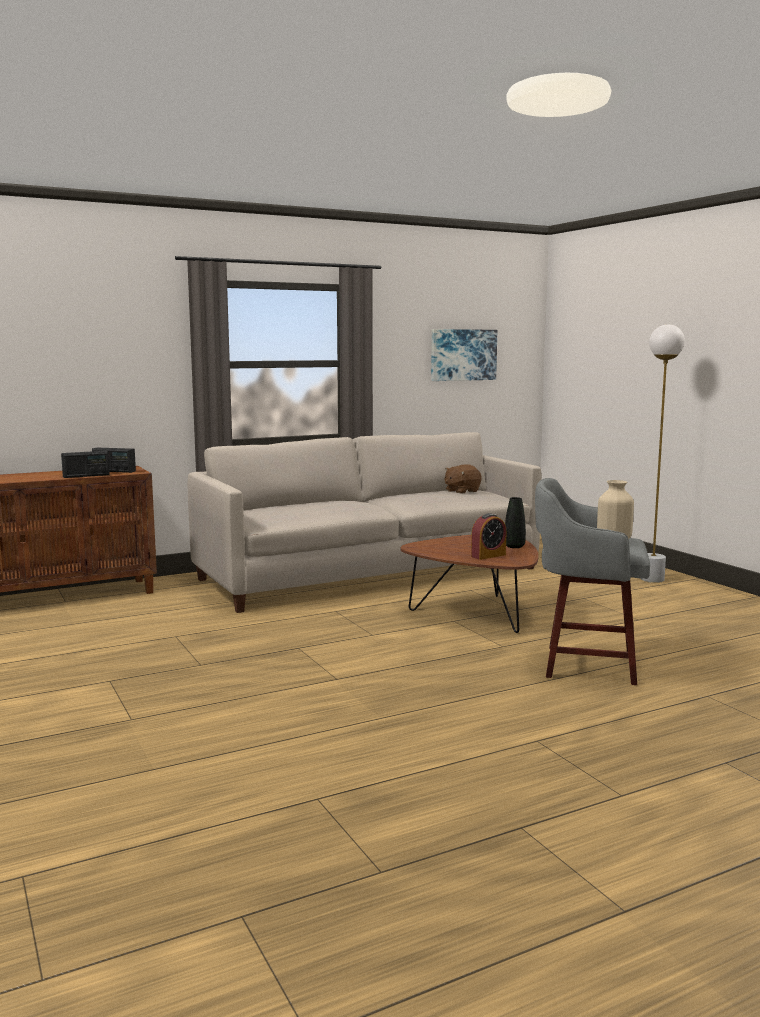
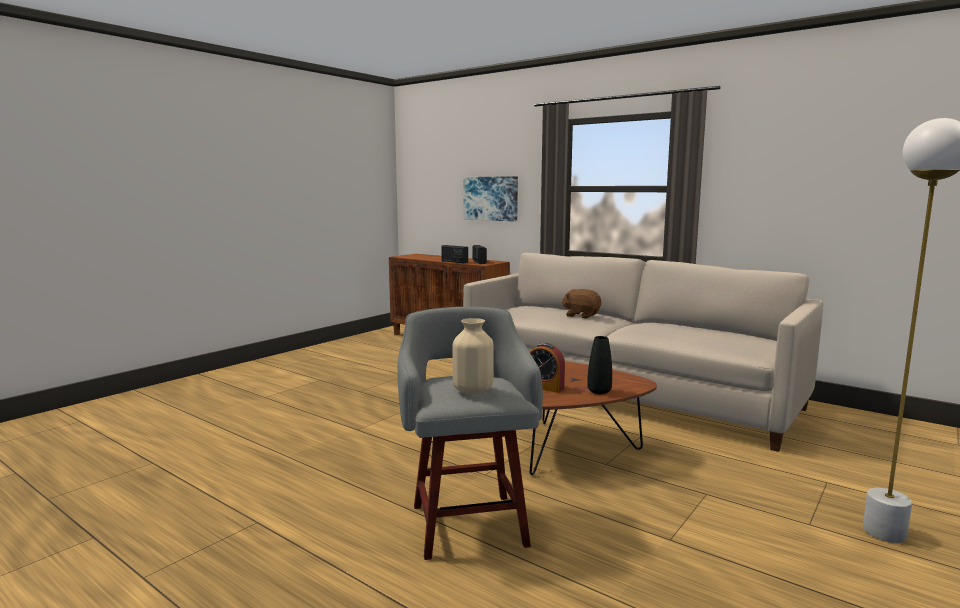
camera: 65 degrees right, 0 degrees up
(461, 491) = (731, 335): brown plush toy -> brown plush toy (581, 315)
(463, 355) = (844, 180): picture -> picture (491, 198)

